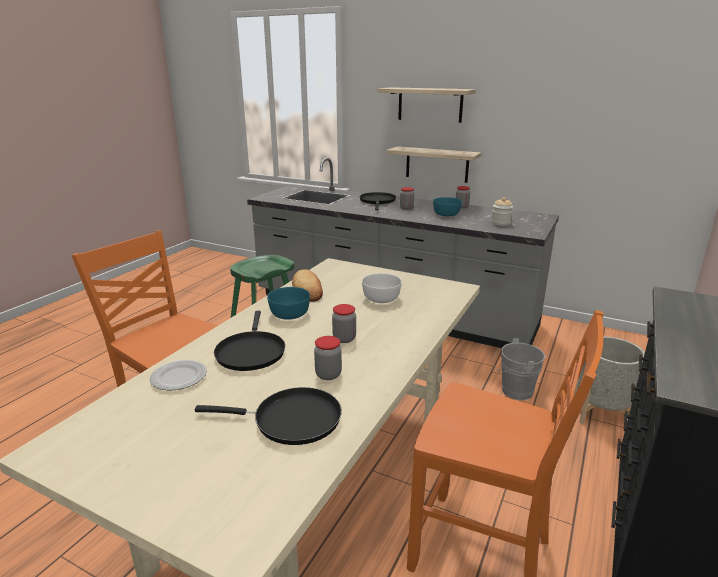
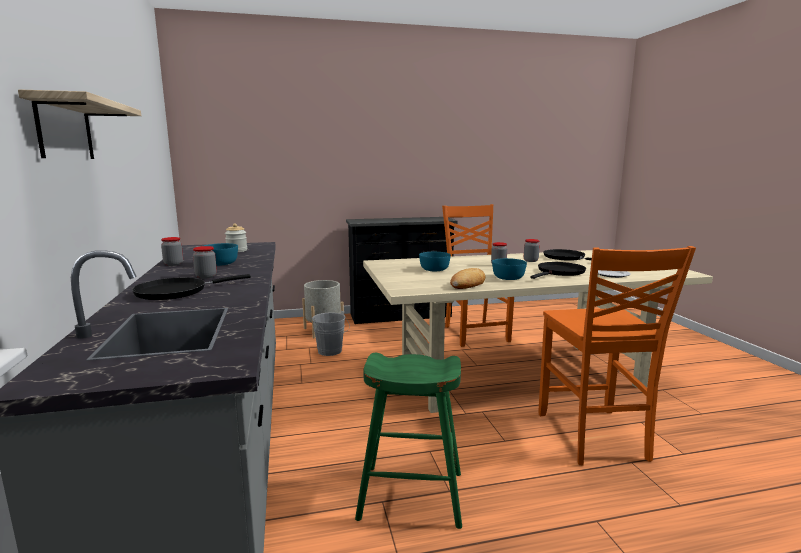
camera: 130 degrees left, 10 degrees down
(382, 298) = (434, 269): white bowl -> turquoise bowl
(437, 164) = (88, 230): shelf -> none

